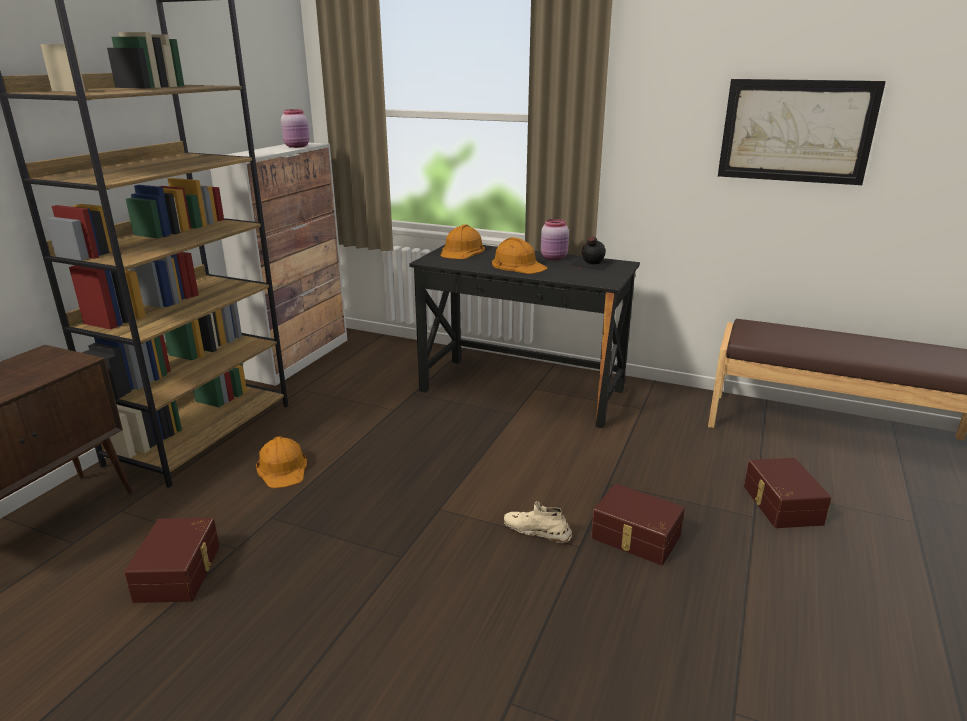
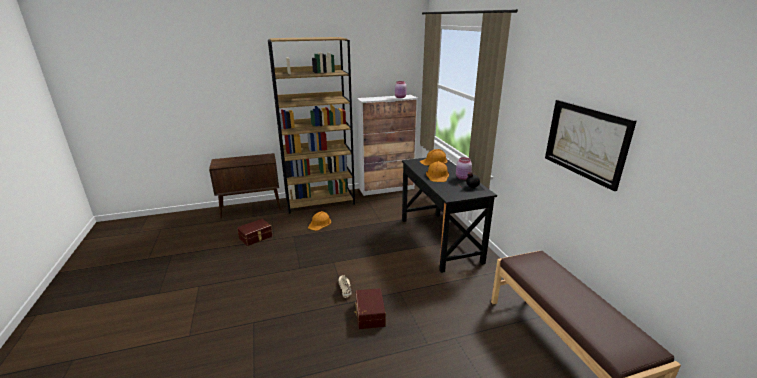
camera: 50 degrees right, 0 degrees up
(780, 505) = (449, 350): brown storage box -> none

